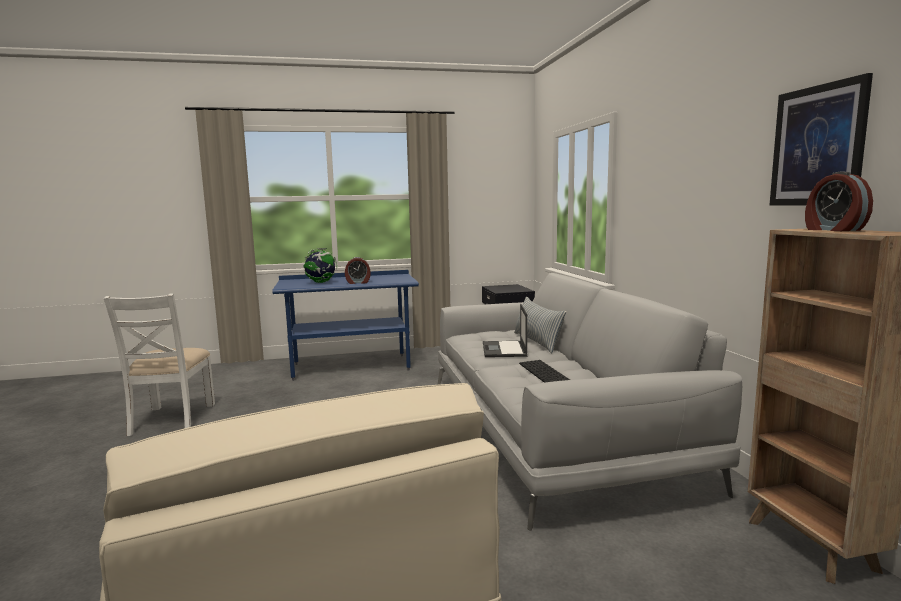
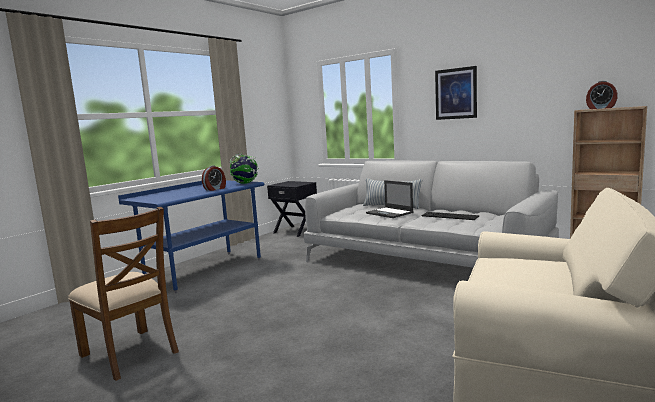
camera: 40 degrees left, 0 degrees up
(171, 419) = (130, 353): white chair -> brown chair
(321, 282) = (179, 194): globe -> globe (245, 183)
(817, 146) = (572, 70): picture -> picture (456, 93)

